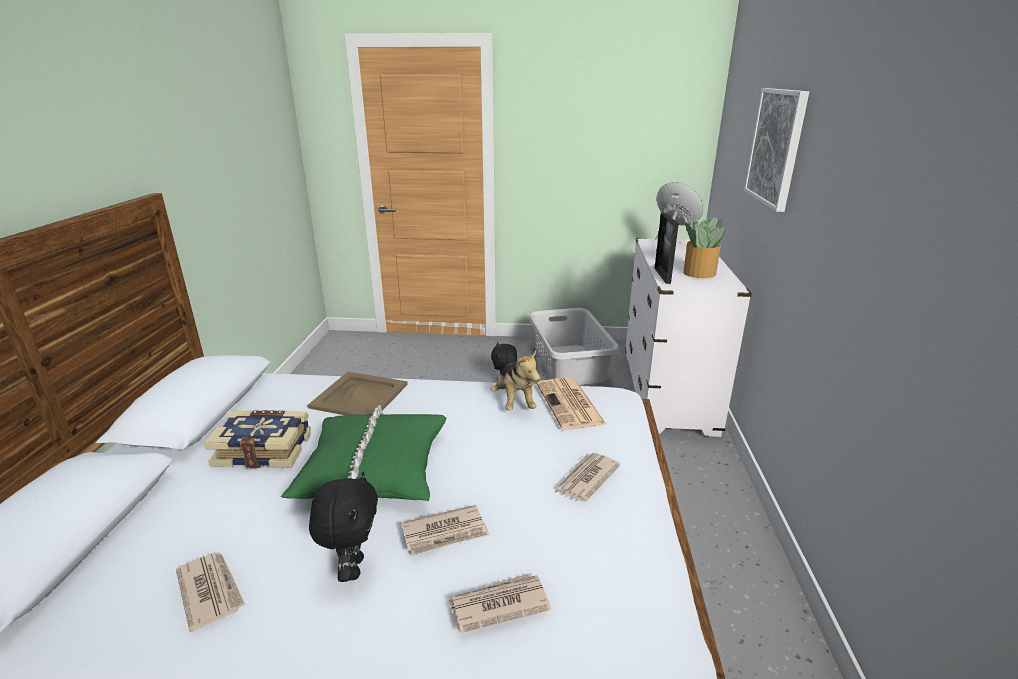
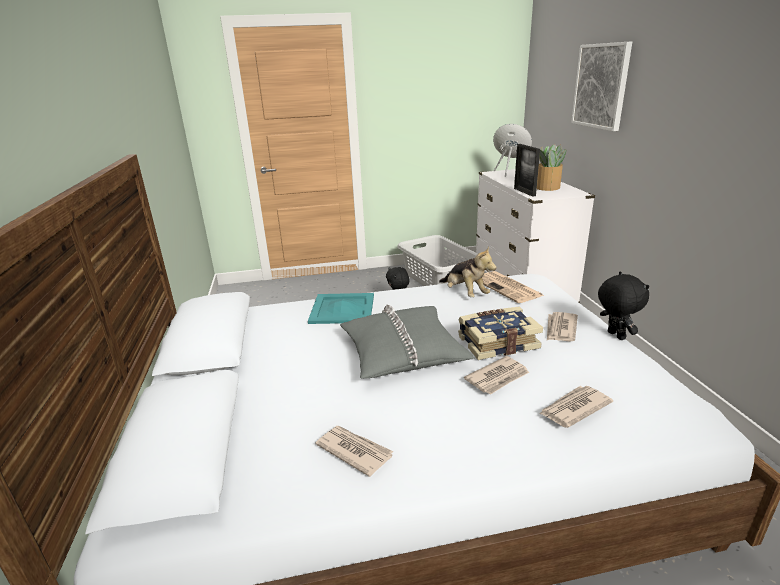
camera: 15 degrees left, 0 degrees up
(264, 449) = (300, 356): book -> book (497, 342)
(352, 568) = (450, 413): black plush toy -> black plush toy (614, 336)
(359, 395) = (342, 308): beige tray -> turquoise tray
(373, 468) = (402, 351): green pillow -> grey pillow

